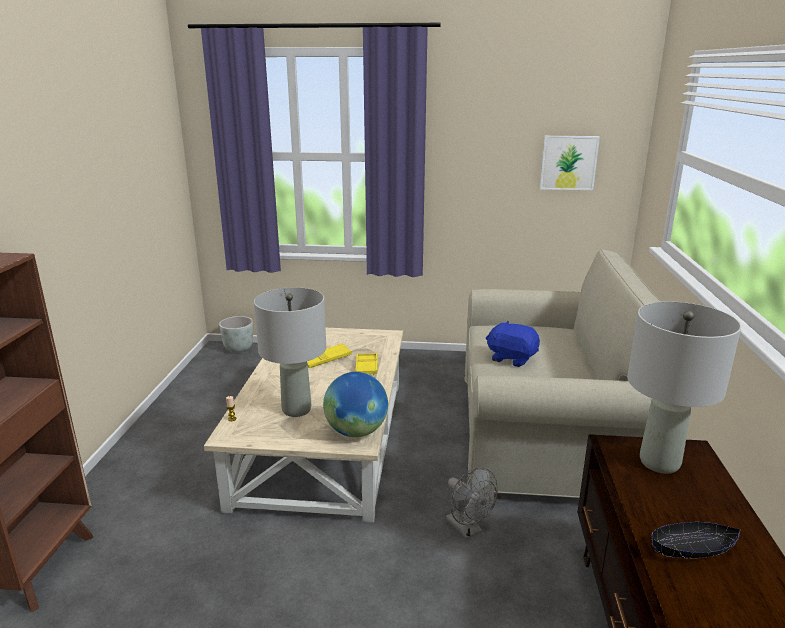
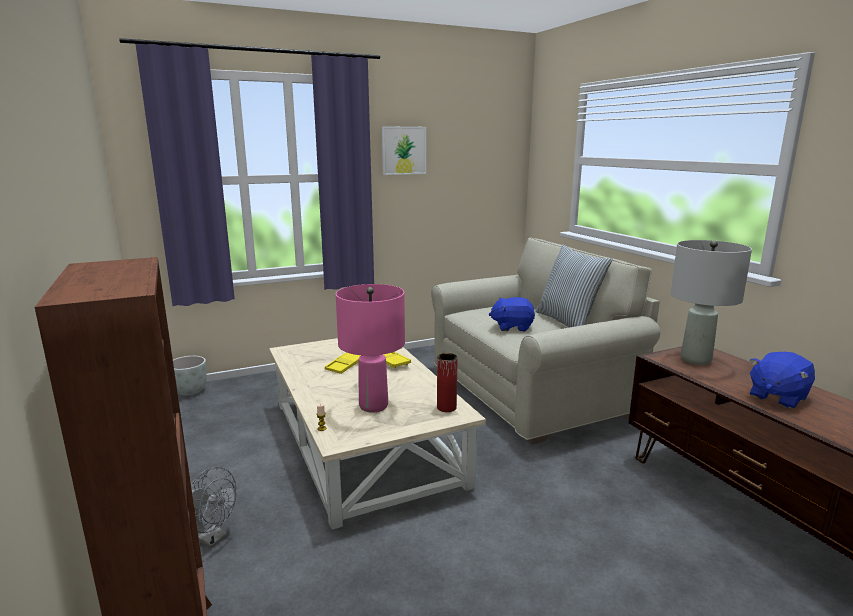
camera: 30 degrees left, 5 degrees down
(297, 409) = (373, 405): grey table lamp -> pink table lamp
(356, 432) = (446, 407): globe -> red vase
(468, 529) = (546, 468): grey fan -> grey fan (212, 537)
(568, 163) = (478, 175): picture -> picture (404, 150)
(590, 367) = (568, 322): none -> pillow
(693, 549) = (777, 397): black bowl -> blue plush toy

